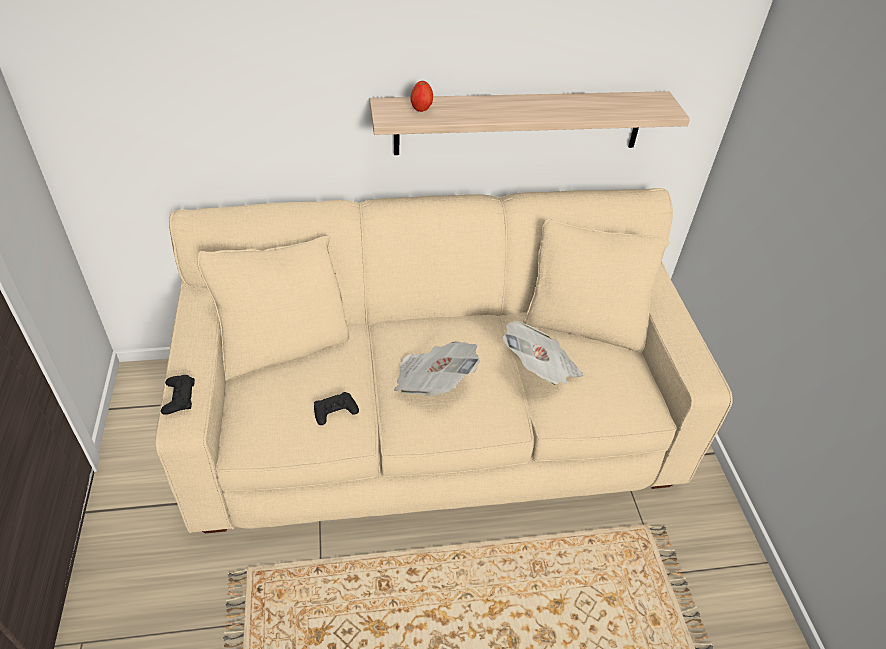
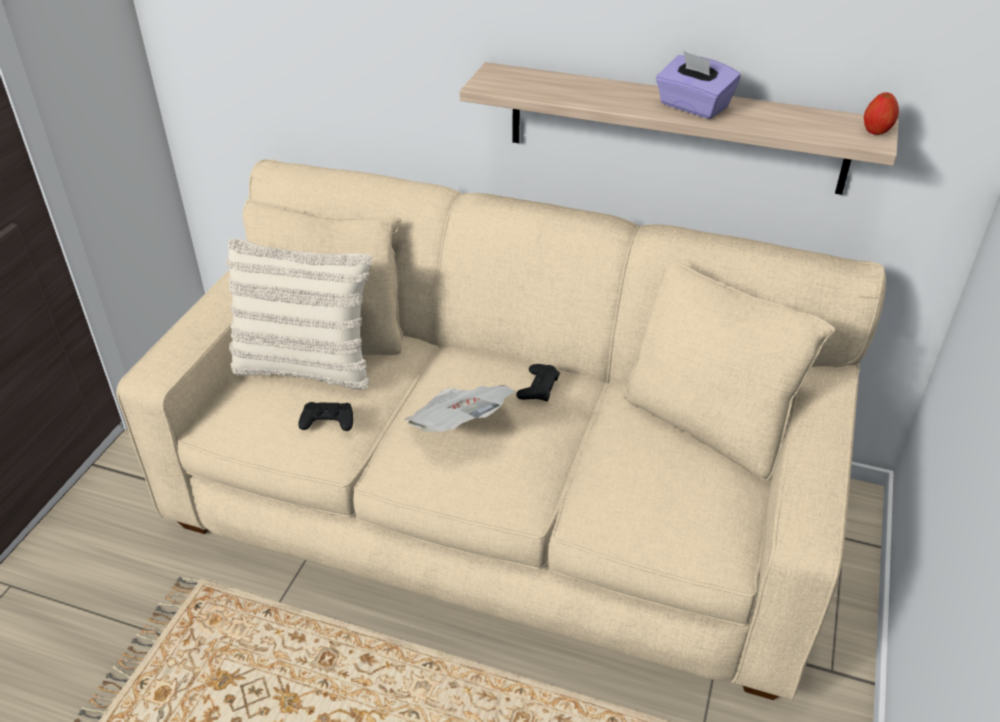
camera: 30 degrees right, 5 degrees down
(179, 397) = (167, 348): black game controller -> black game controller (538, 387)
(289, 375) = (308, 369): none -> beige pillow
(421, 109) = (533, 82): apple -> apple (876, 131)
(540, 369) = (602, 454): newspaper -> none
(545, 107) = (693, 107): none -> purple tissue box

